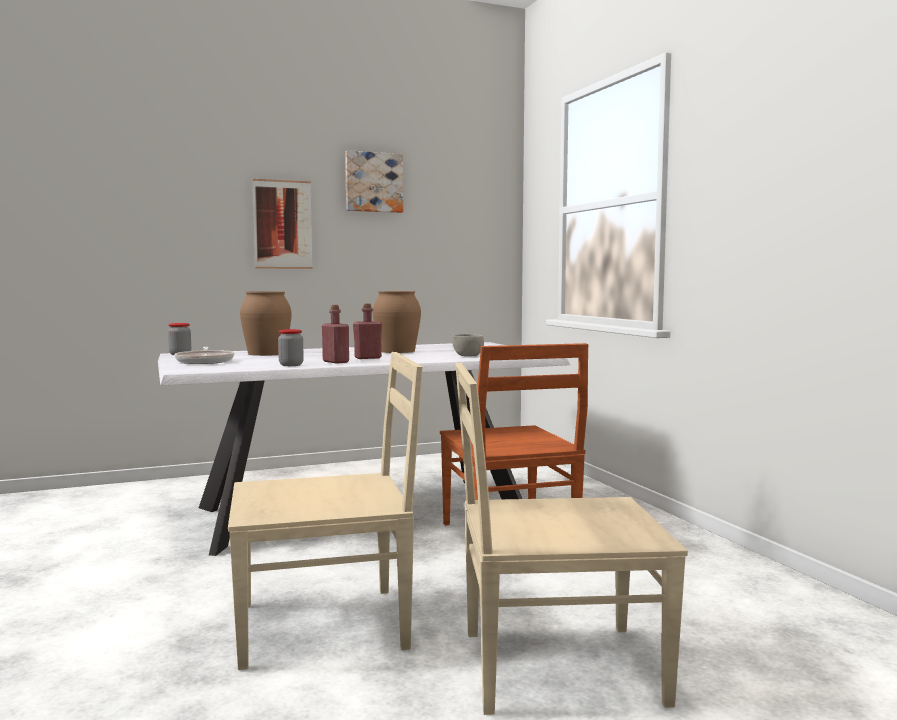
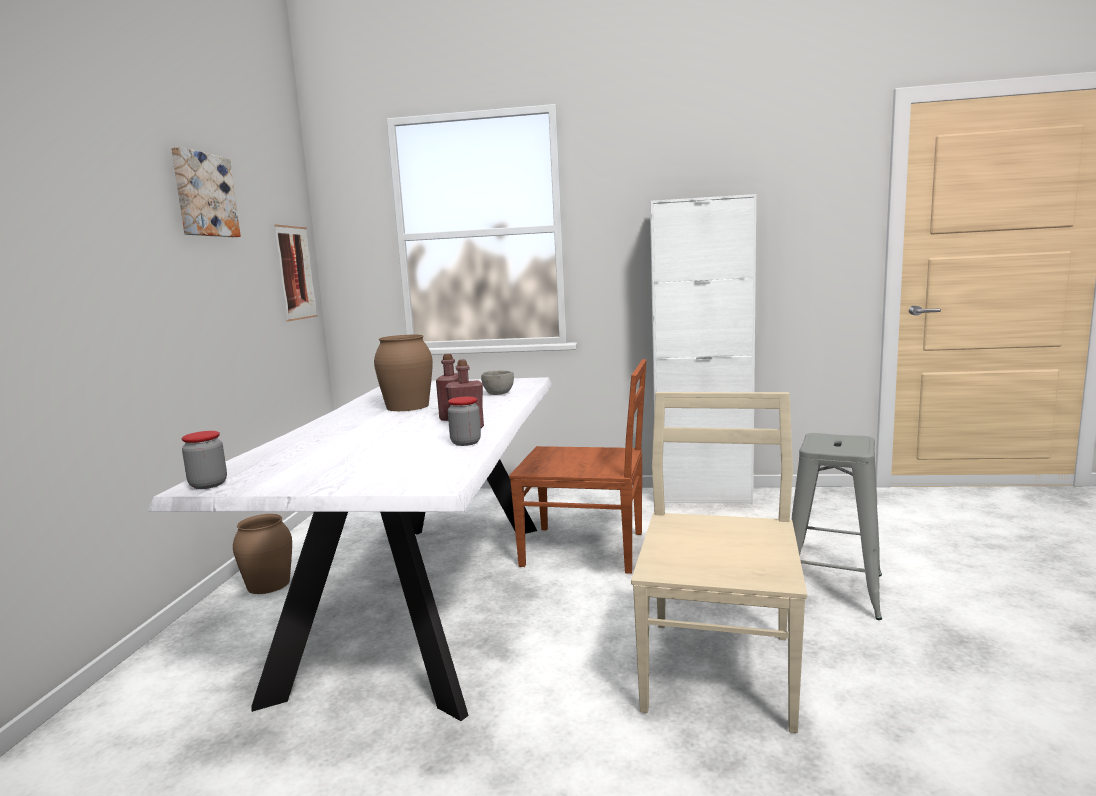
camera: 60 degrees left, 5 degrees up
(205, 361) = (342, 474): frying pan -> none
(266, 353) = (313, 446): brown vase -> brown vase (269, 584)
(282, 224) = (119, 256): picture -> picture (296, 273)
(555, 667) = (832, 588): beige chair -> grey stool
(738, 564) = (702, 497): none -> white cabinet

